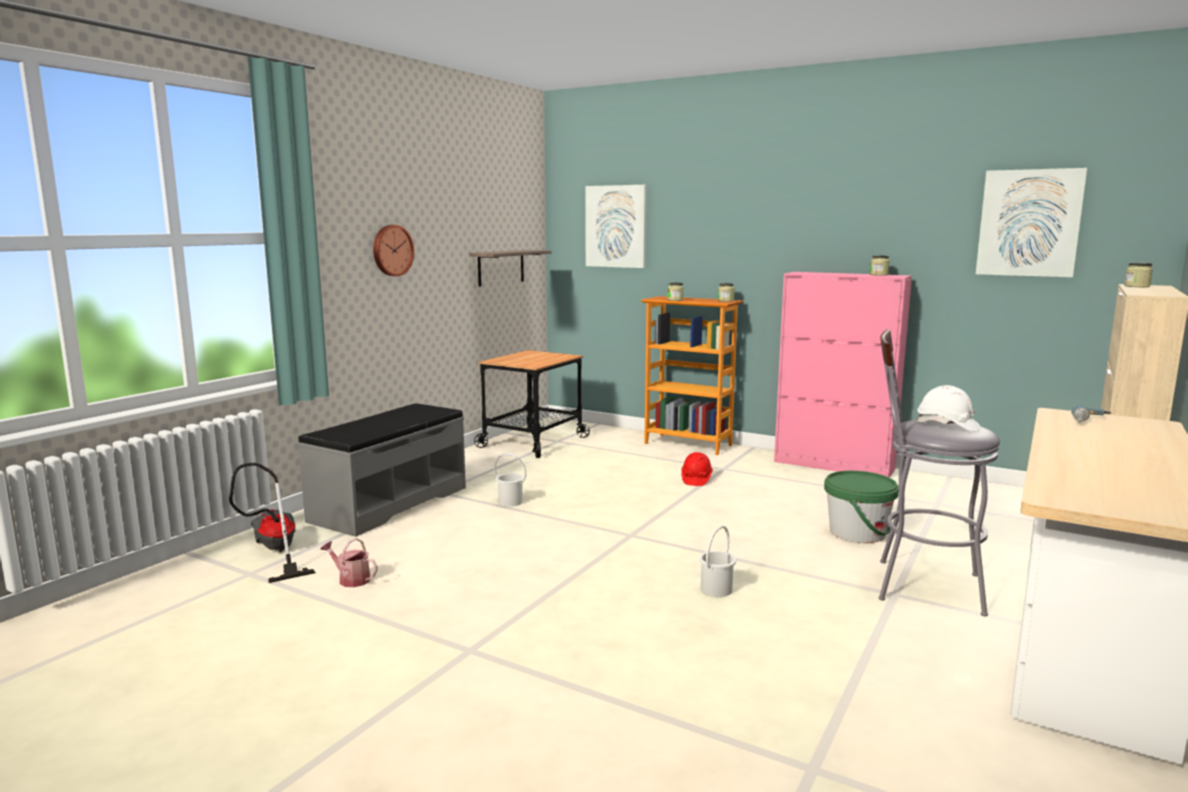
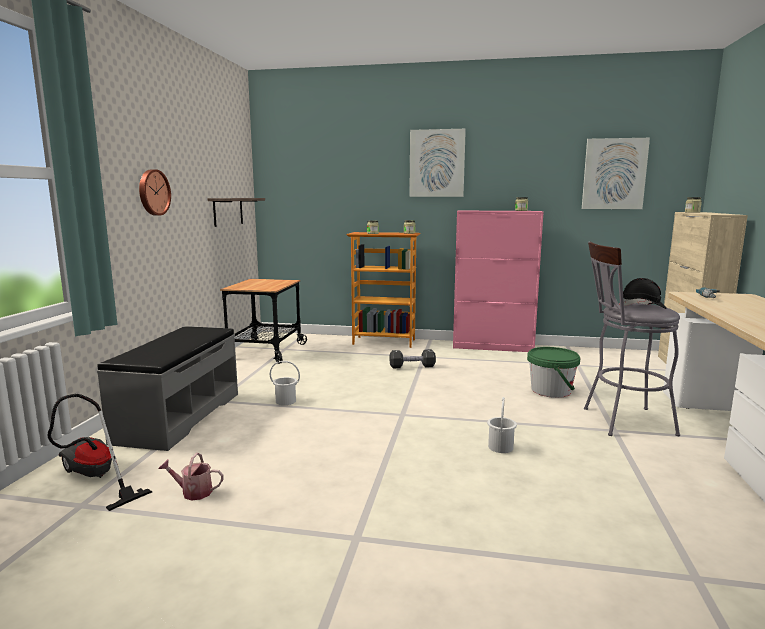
camera: 20 degrees left, 0 degrees up
(616, 226) = (315, 179): picture -> picture (437, 163)
(696, 479) = (412, 366): red hard hat -> black dumbbell
(947, 426) = (642, 306): white hard hat -> black hard hat

